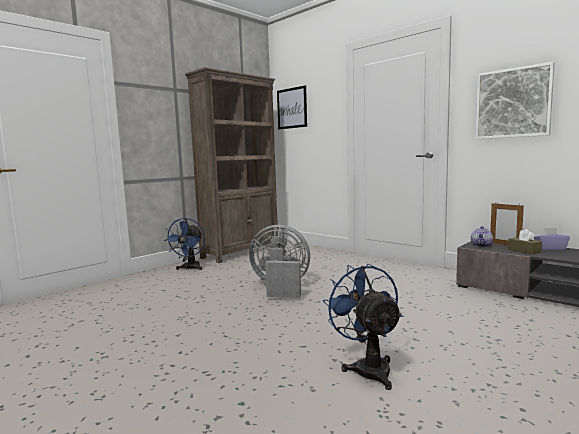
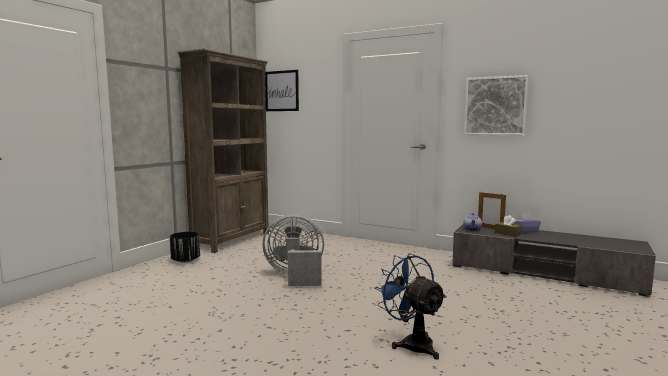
camera: 15 degrees left, 0 degrees up
(190, 268) = (186, 260): blue fan -> black planter

